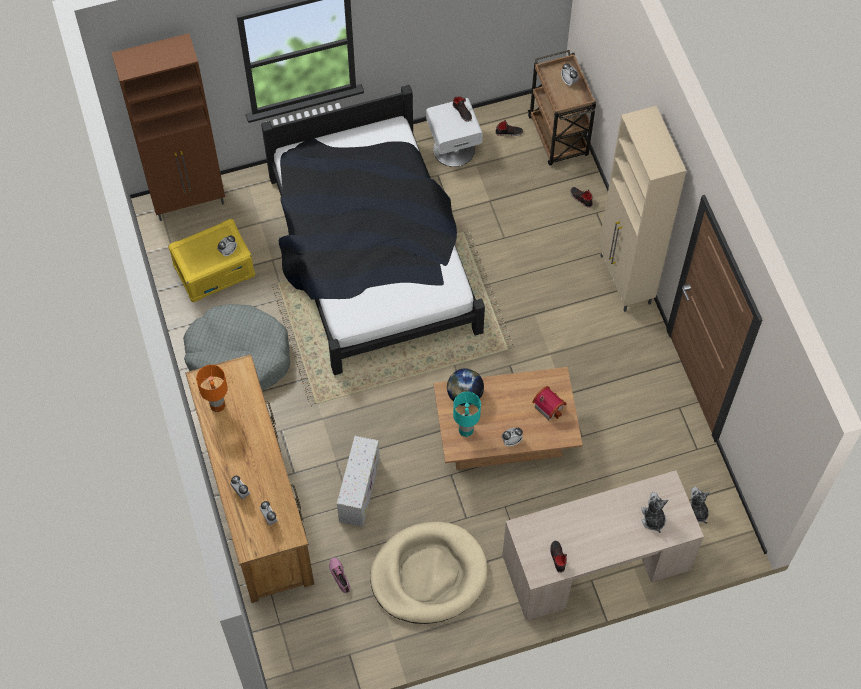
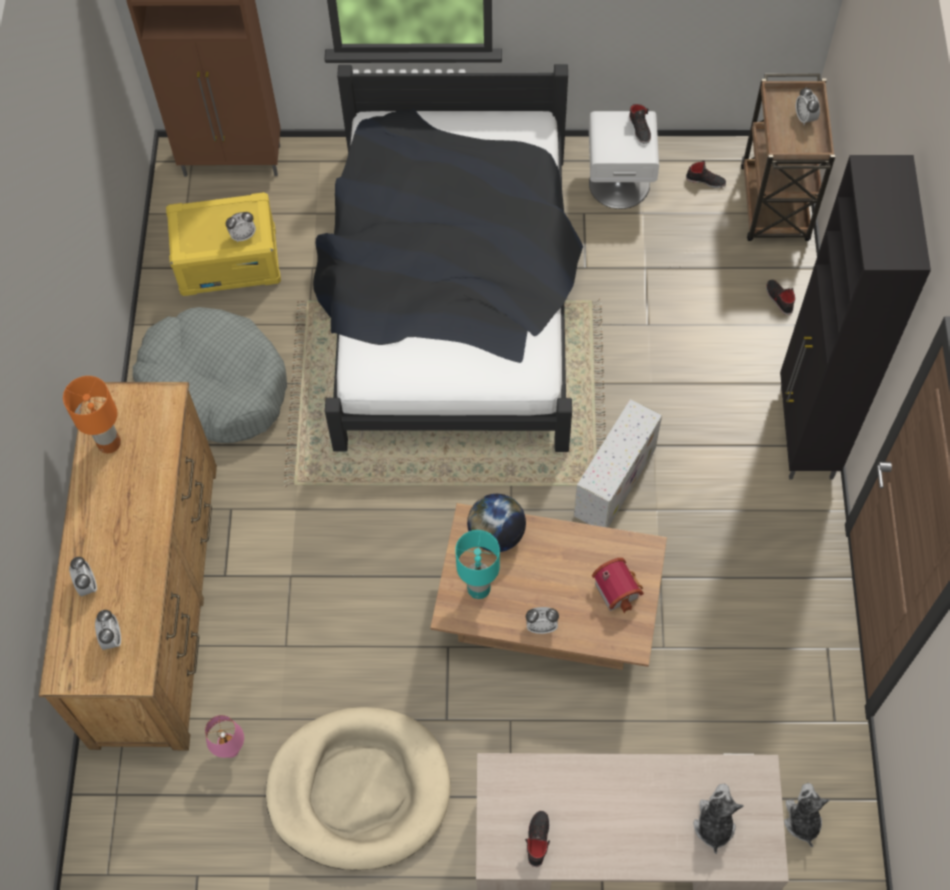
camera: 20 degrees right, 0 degrees up
(340, 576) = (230, 749): shoe -> pink table lamp
(359, 489) = (307, 628): white storage box -> white storage box (615, 480)
(625, 280) = (805, 434): beige cabinet -> black cabinet

